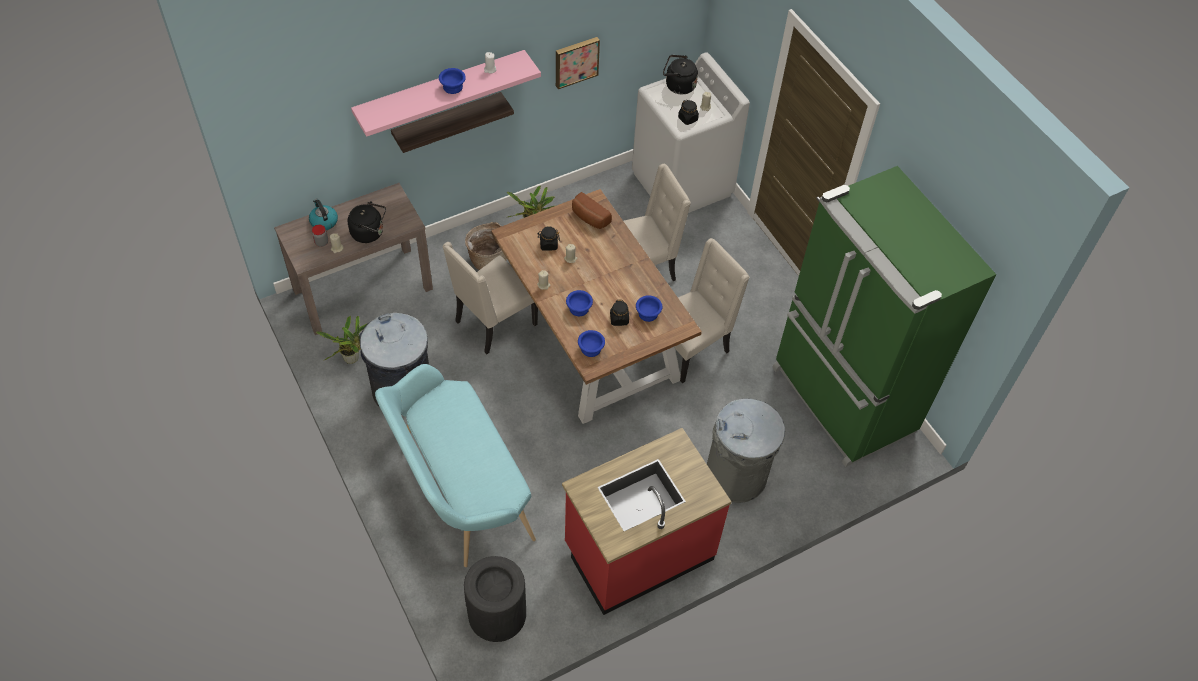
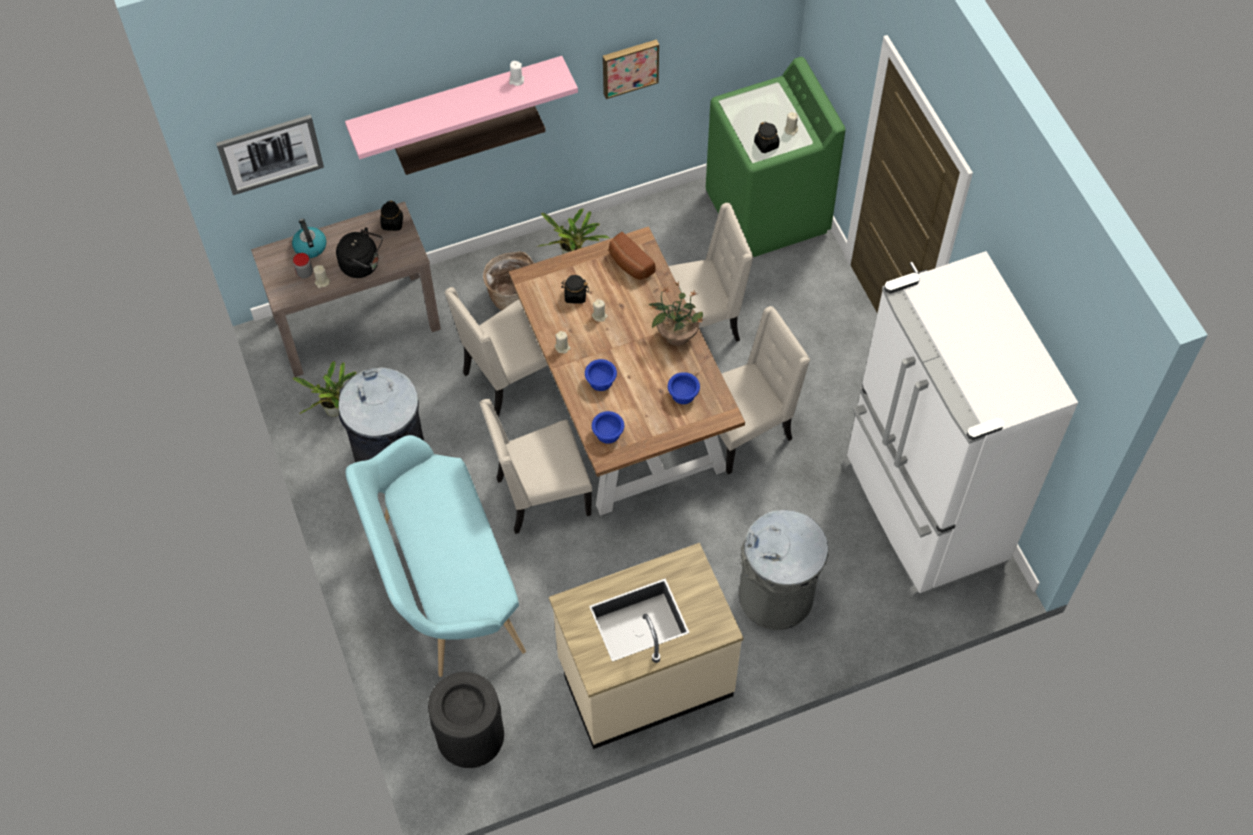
camera: 10 degrees right, 5 degrees up
(289, 138) = (270, 153): none -> picture
(452, 88) = (468, 102): blue bowl -> none
(531, 413) = (540, 496): none -> beige chair
(619, 319) = (647, 398): black jar -> black jar (392, 223)
(635, 268) = (676, 334): none -> potted plant
(638, 551) = (644, 677): red counter -> beige counter
(678, 86) = (761, 99): black kettle -> none
(682, 184) = (767, 212): white washing machine -> green washing machine
(841, 401) = (921, 514): green fridge -> white fridge

